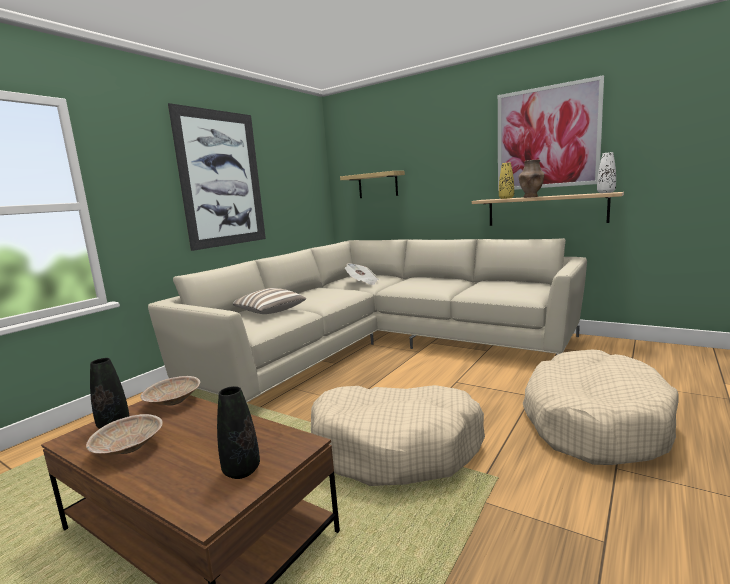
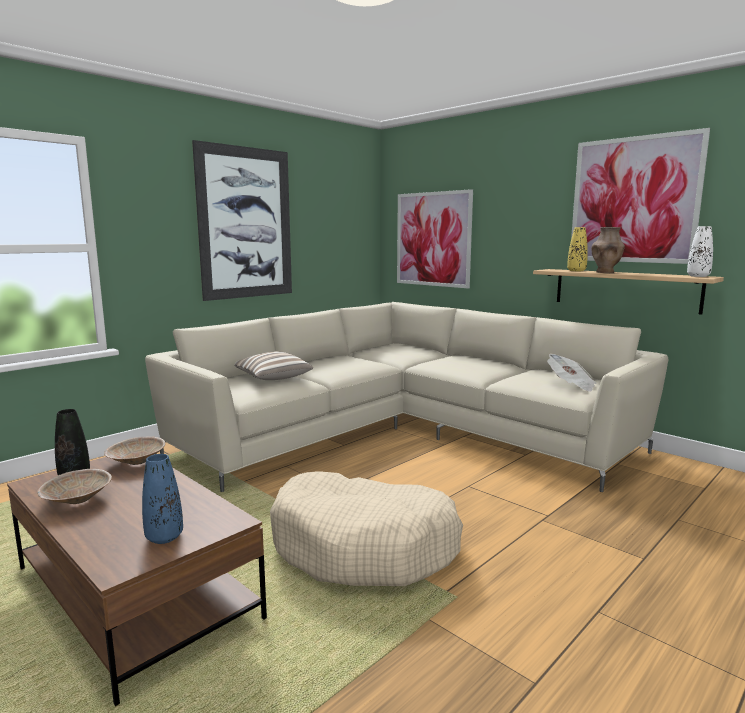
camera: 10 degrees right, 0 degrees up
(241, 471) = (164, 537): black vase -> blue vase
(362, 283) = (395, 355): newspaper -> newspaper (571, 385)
(378, 185) = (433, 239): shelf -> picture
(593, 422) = (604, 557): beige dog bed -> none

